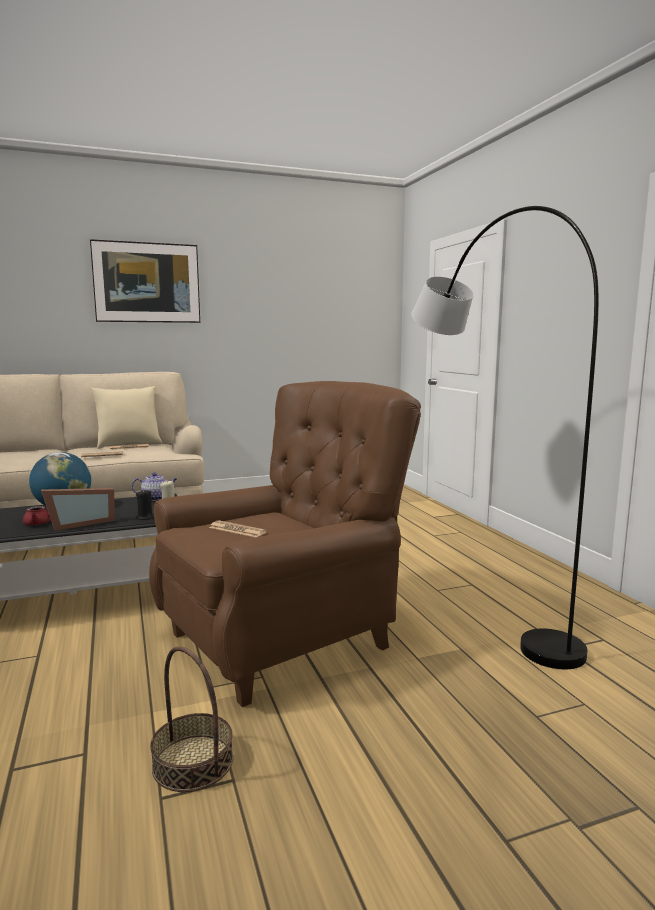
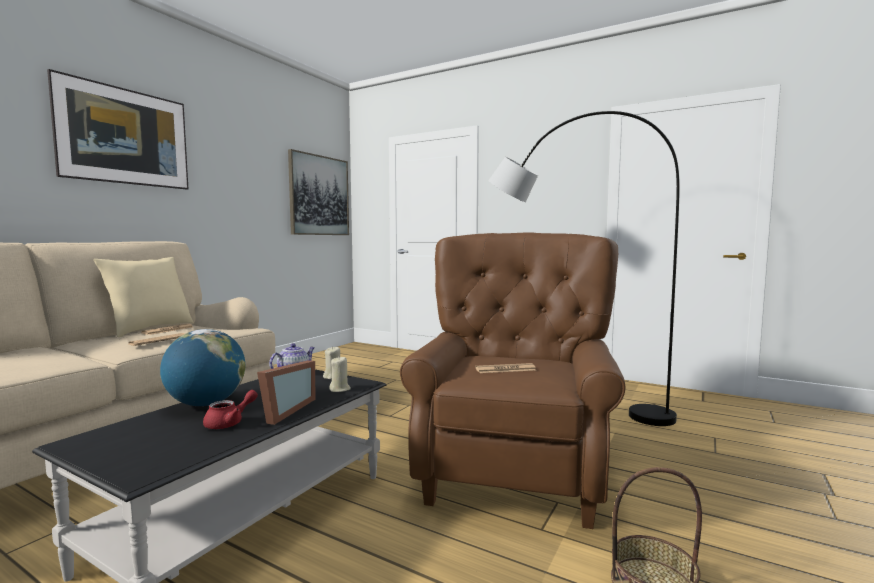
camera: 40 degrees left, 5 degrees down
(145, 517) = (340, 389): black candle -> beige candle
(353, 316) = (319, 195): none -> picture

